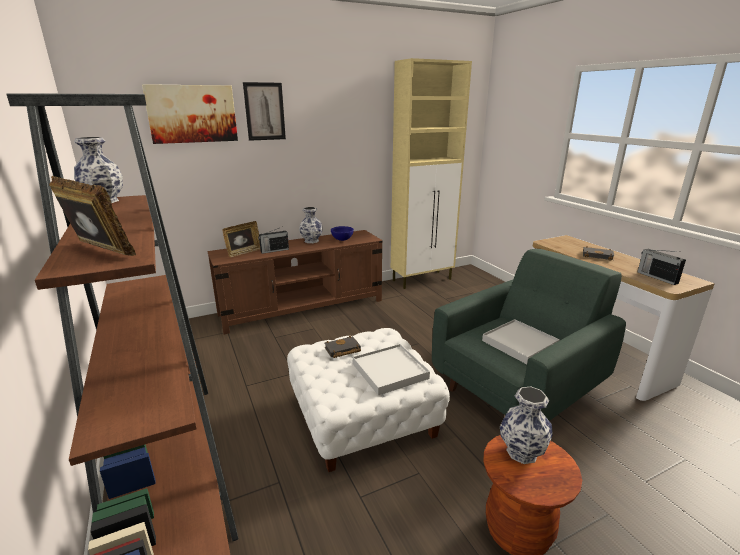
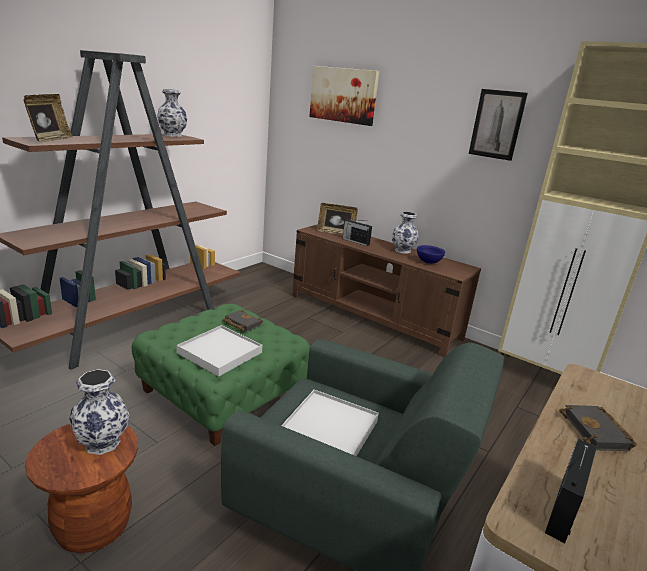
camera: 60 degrees right, 0 degrees up
(264, 111) = (403, 100): picture -> picture (497, 124)
(362, 416) = (223, 392): white ottoman -> green ottoman

